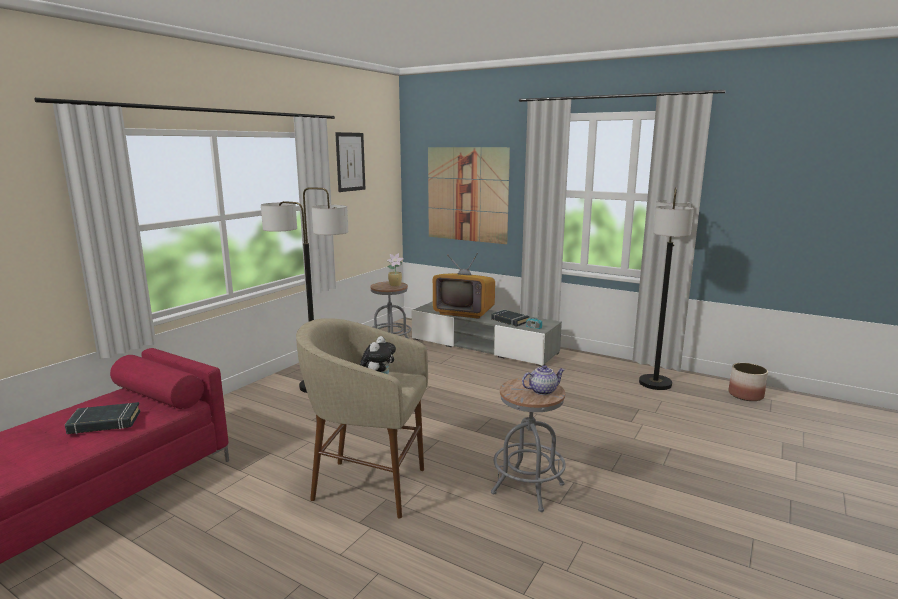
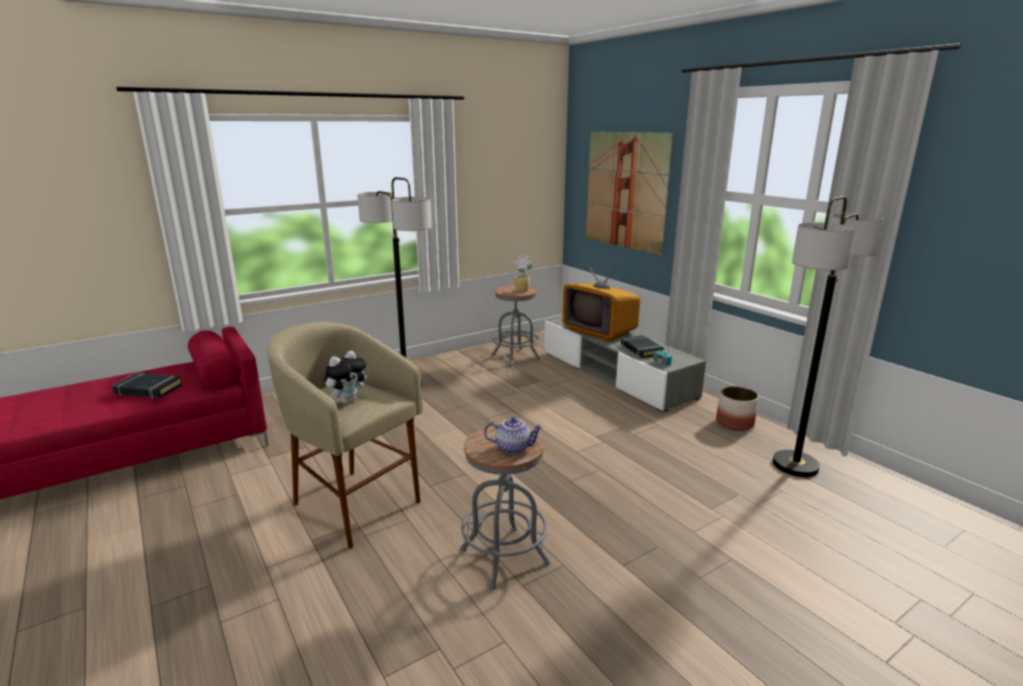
camera: 25 degrees right, 5 degrees up
(350, 162) = (491, 148): picture -> none
(745, 395) = (924, 513): planter -> planter (734, 423)

